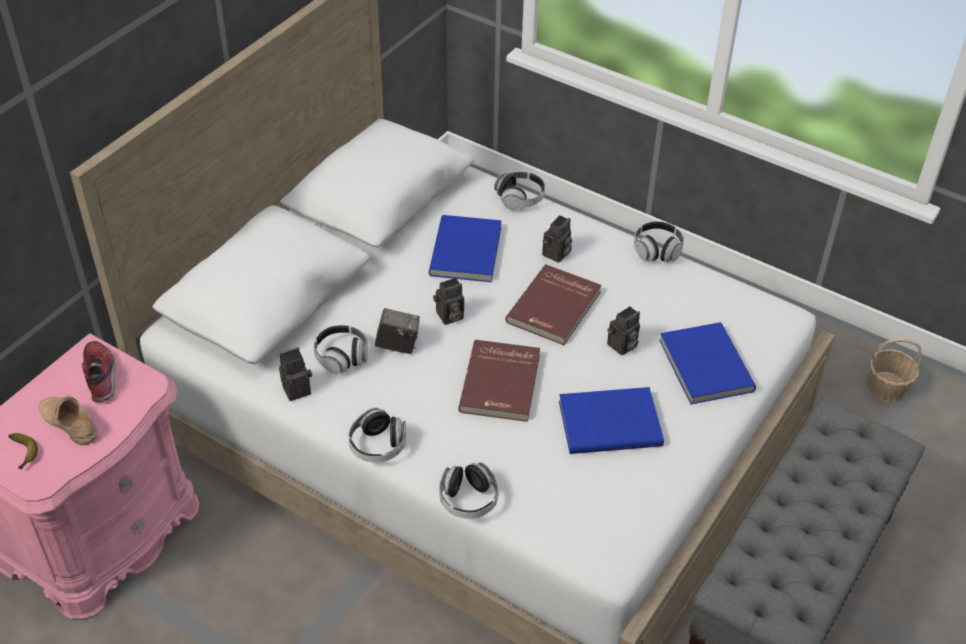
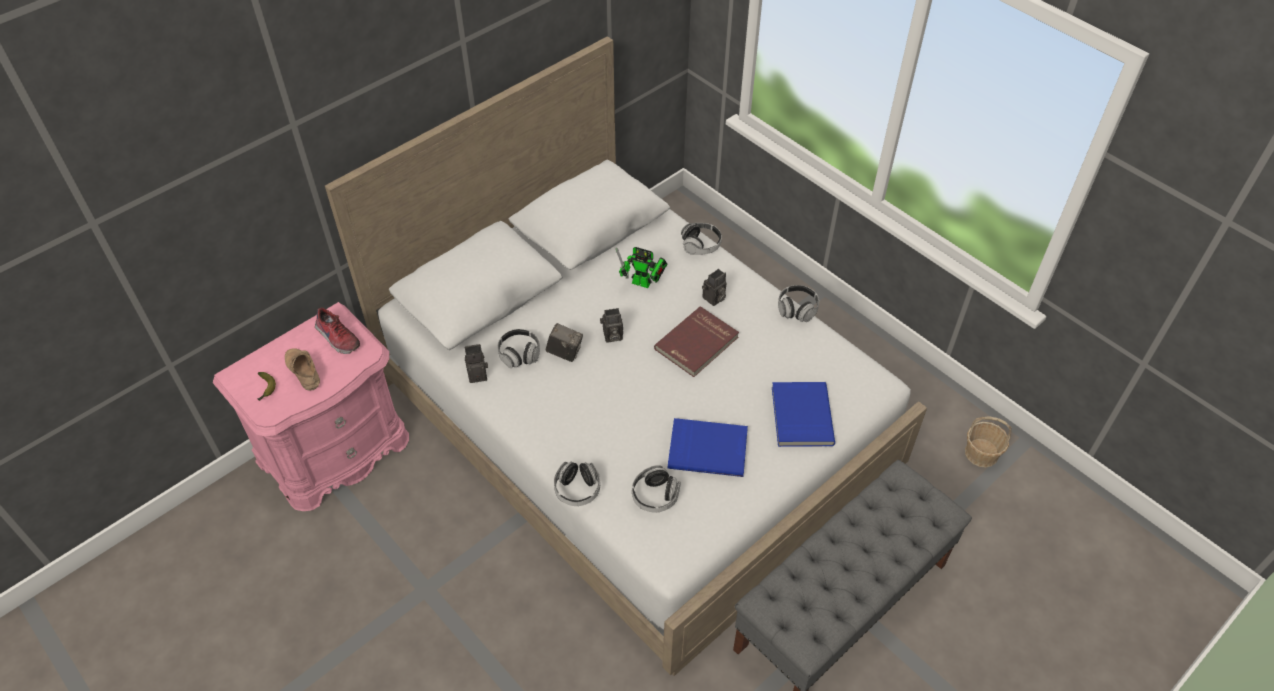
camera: 15 degrees right, 5 degrees up
(102, 376) = (337, 338): shoe -> shoe turned 135 degrees clockwise
(378, 446) = (523, 432): headphones -> headphones (655, 496)
(467, 251) = (644, 284): blue book -> toy robot
(502, 383) = (634, 399): red book -> none
(622, 346) = (739, 387): camera -> none

